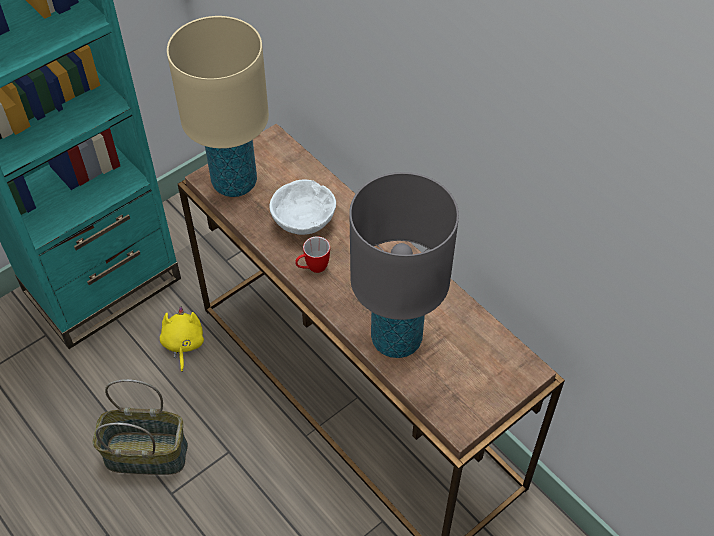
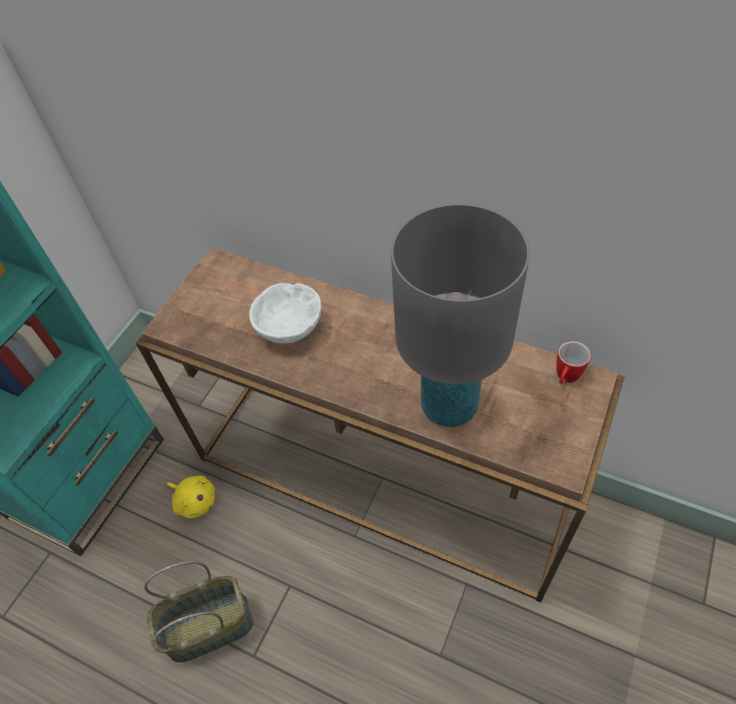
camera: 20 degrees left, 0 degrees up
(183, 344) = (195, 501): yellow plush toy -> yellow plush toy turned 150 degrees clockwise
(235, 183) = (198, 318): beige table lamp -> none
(312, 268) = (324, 370): mug -> mug (565, 379)

